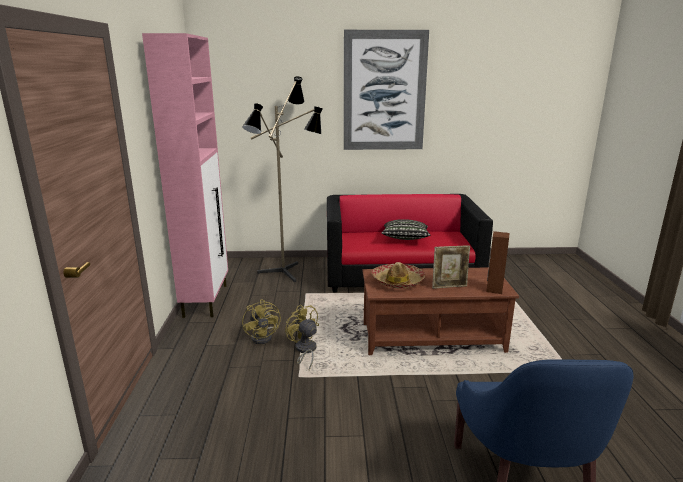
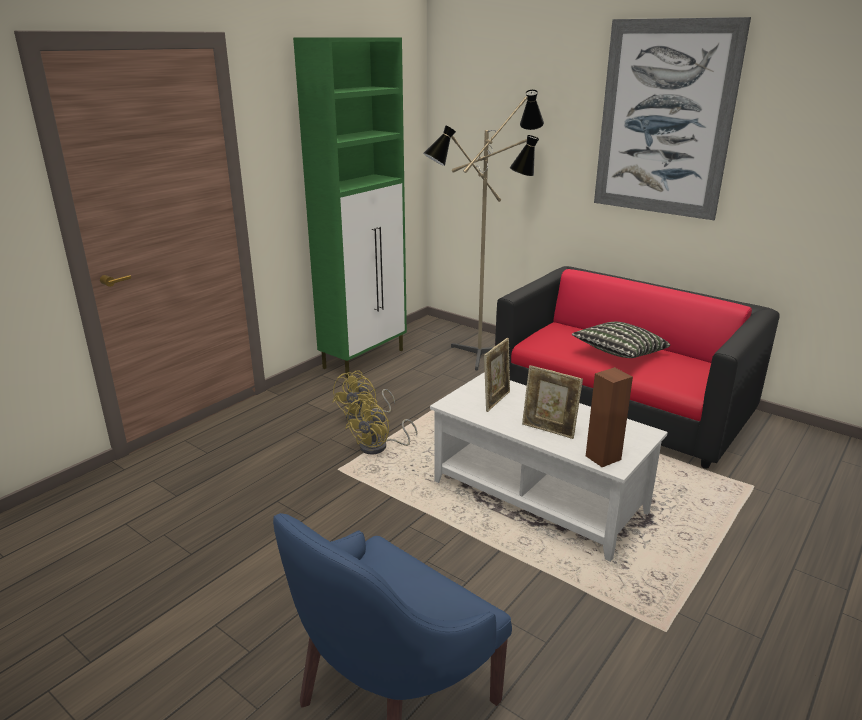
camera: 40 degrees right, 5 degrees up
(206, 300) = (365, 358): pink cabinet -> green cabinet
(304, 351) = (379, 447): yellow fan -> yellow fan turned 150 degrees counterclockwise
(397, 281) = (496, 400): hat -> picture frame
(432, 336) = (539, 496): brown coffee table -> white coffee table

